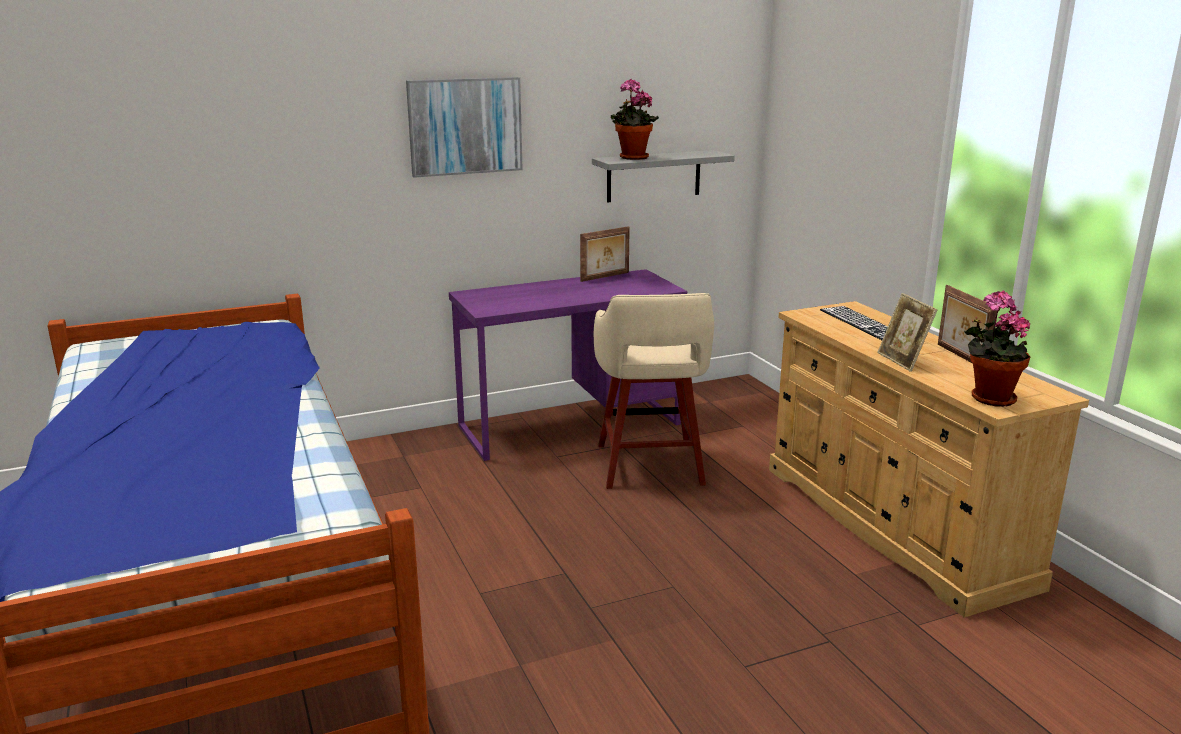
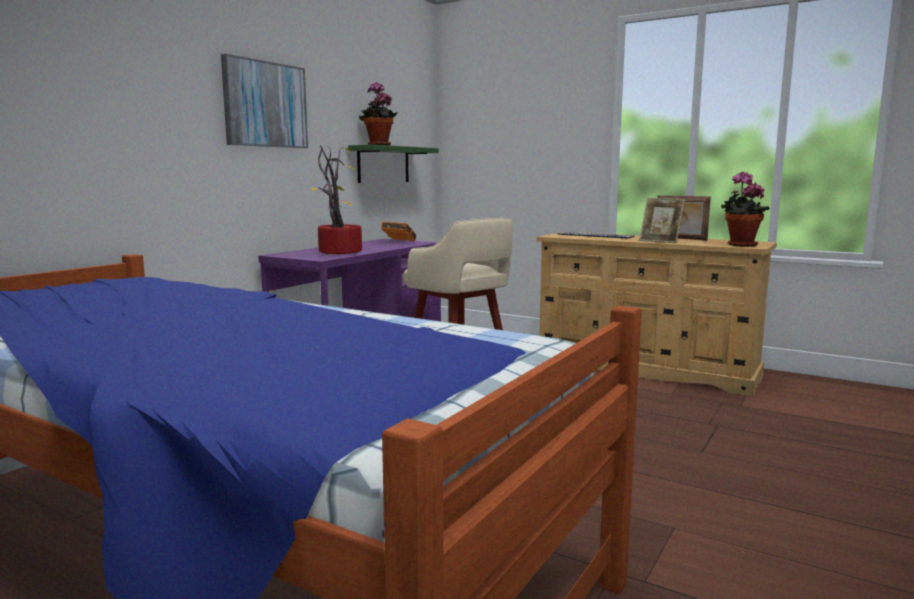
camera: 35 degrees left, 10 degrees down
(525, 300) = (337, 253): none -> potted plant
(605, 277) = (366, 242): picture frame -> none
(638, 283) = (398, 242): none -> orange book
(654, 176) = (383, 164): grey shelf -> green shelf

